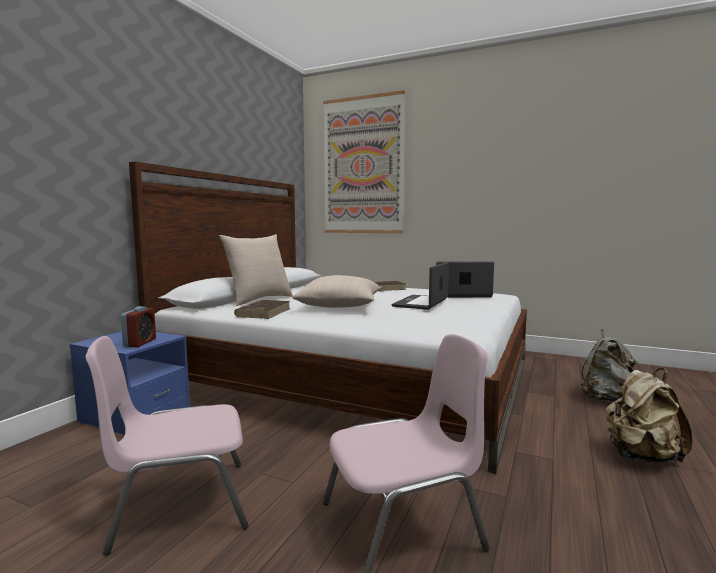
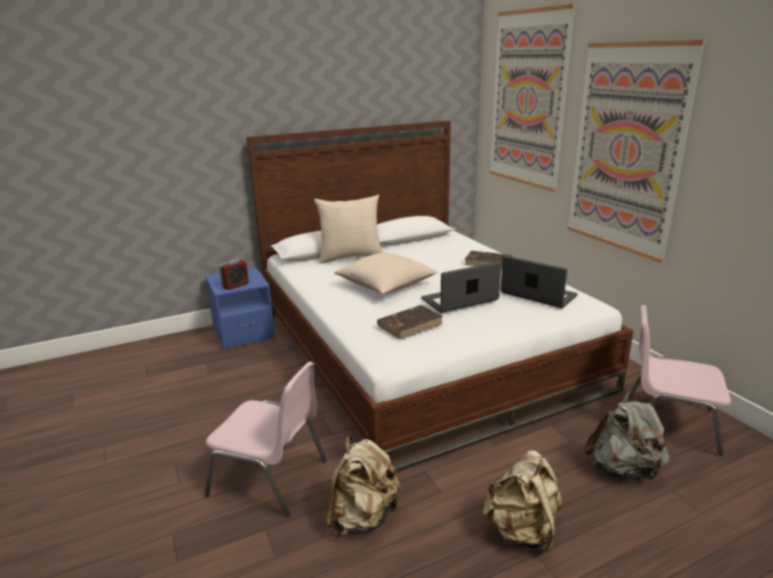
camera: 40 degrees right, 15 degrees up
(179, 504) = (196, 406): pink chair -> pink chair (668, 422)
(263, 312) = (321, 278): brown book -> brown book (410, 324)
(468, 188) = (626, 150): none -> picture
(544, 509) = (363, 517): none -> beige backpack

